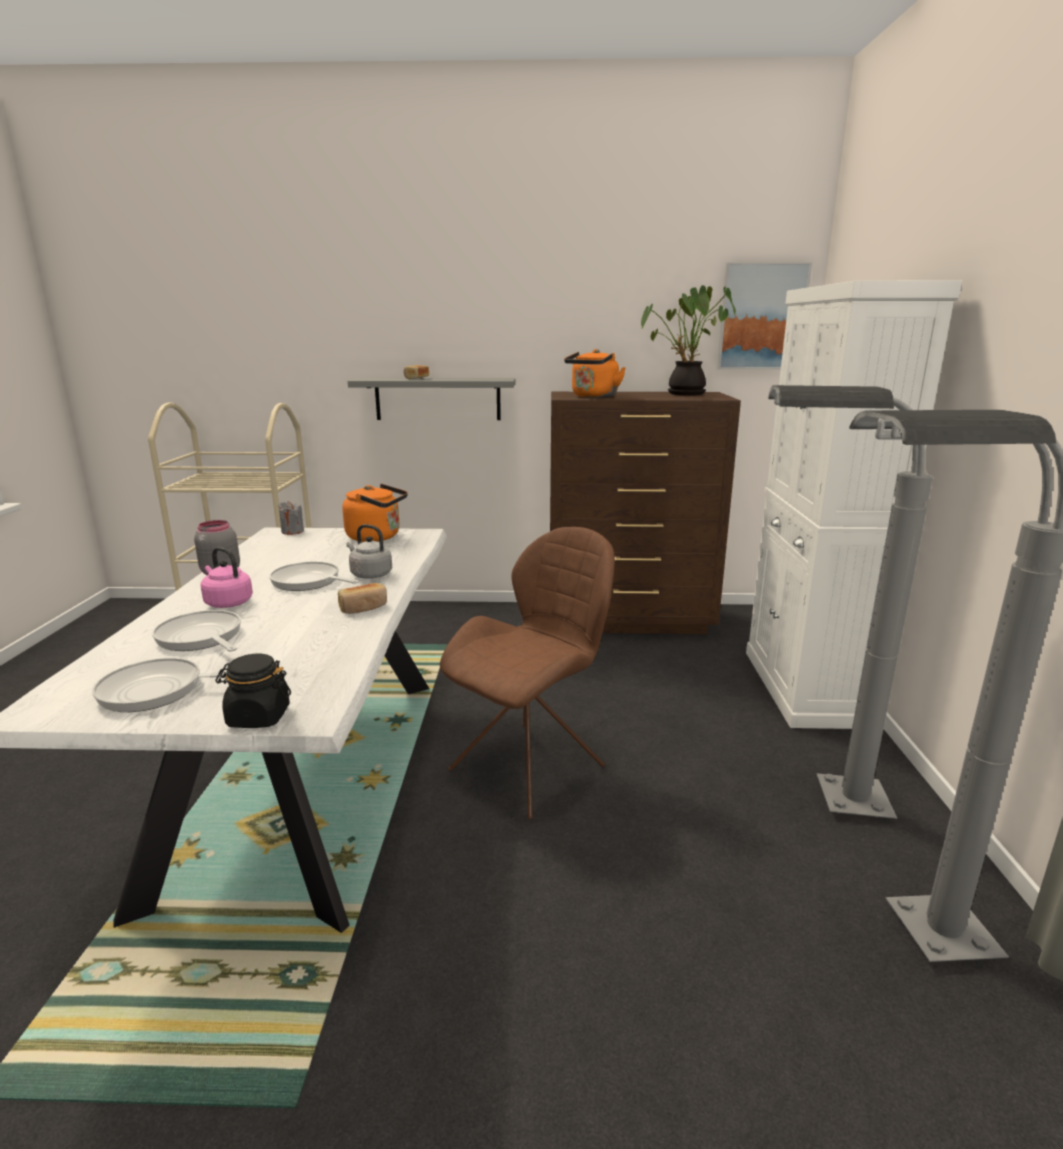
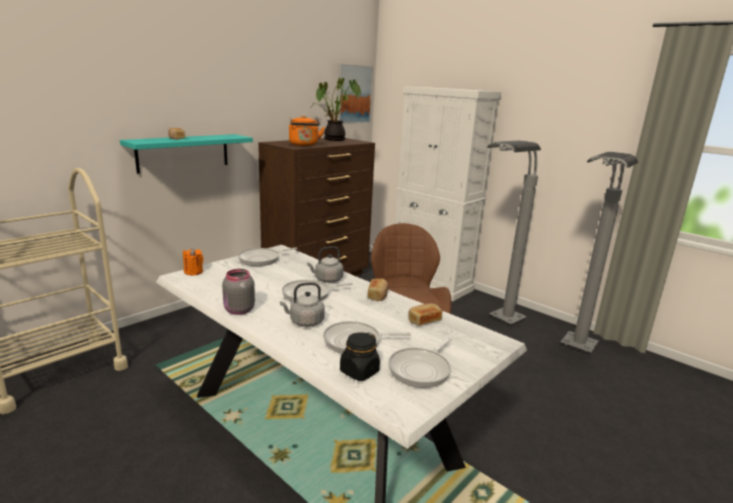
camera: 50 degrees left, 0 degrees up
(227, 602) = (305, 322): pink kettle -> grey kettle
(258, 717) = (487, 352): black jar -> black jar (359, 372)
(292, 531) = (193, 272): grey candle -> orange candle
(317, 652) = (423, 320): none -> bread
(377, 537) = (262, 259): orange kettle -> frying pan
(438, 399) = (183, 152): grey shelf -> turquoise shelf

